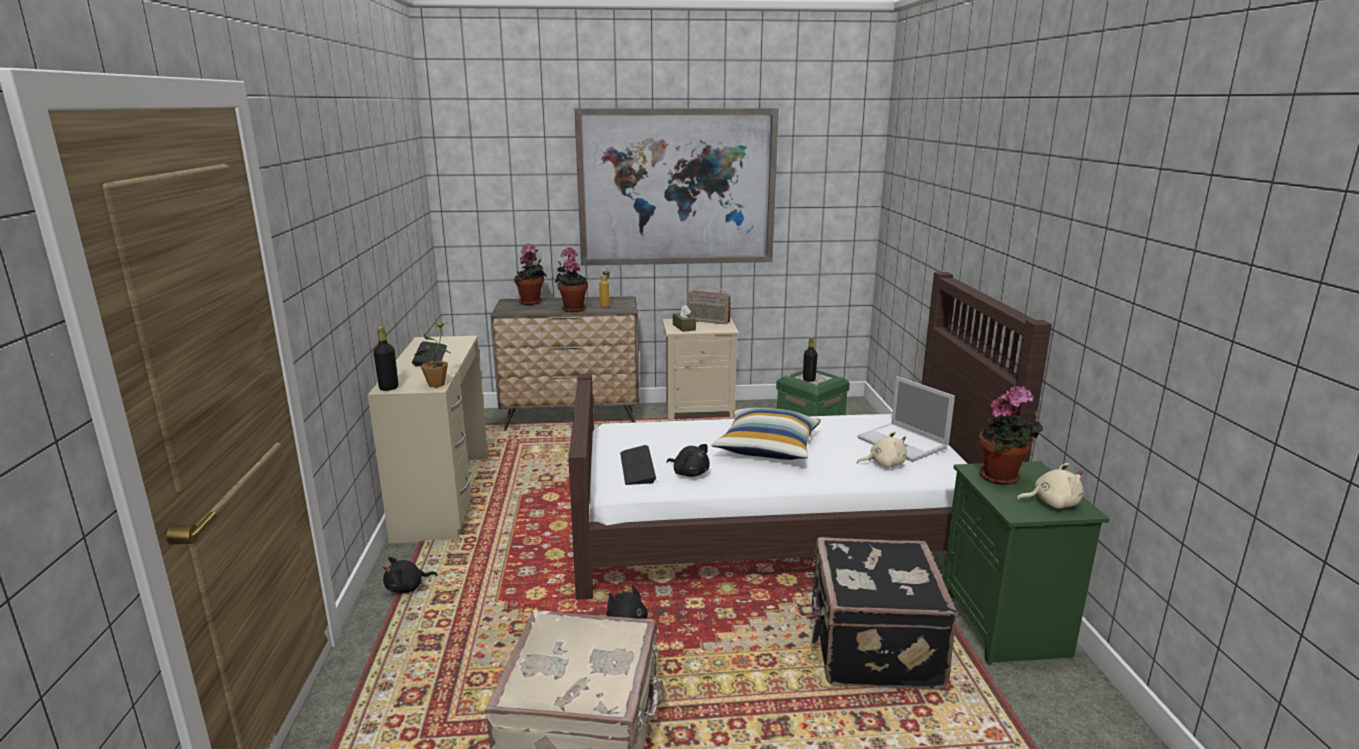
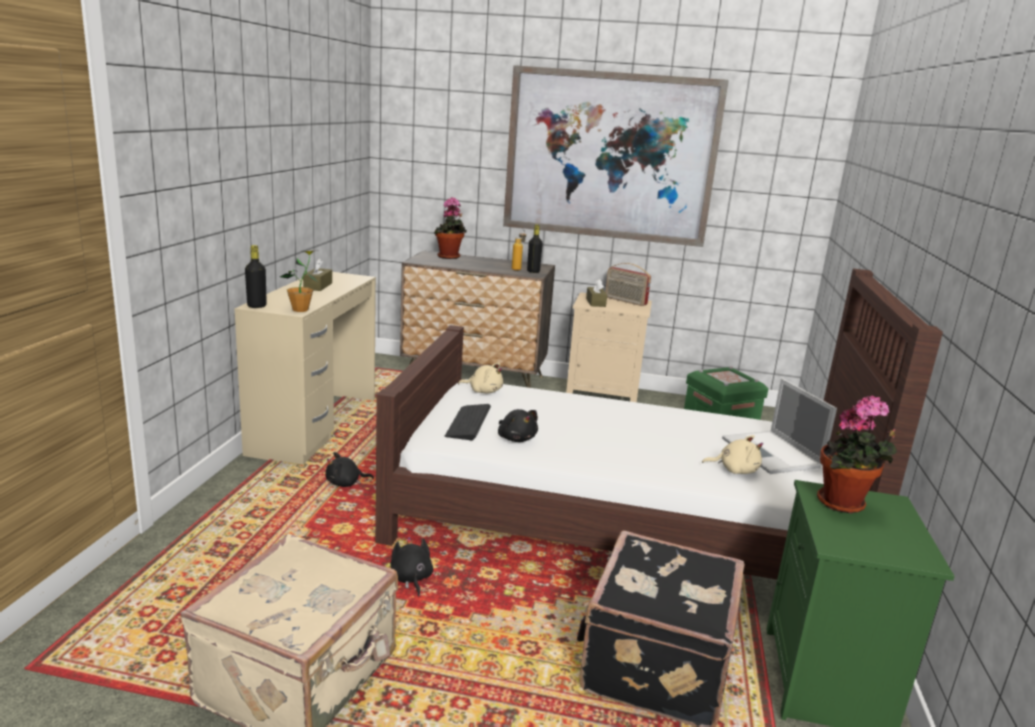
camera: 15 degrees right, 0 degrees up
(407, 588) = (233, 497): black plush toy -> black plush toy (345, 483)
(430, 355) = (318, 286): keyboard -> brown tissue box
(572, 309) = (483, 267): potted plant -> none
(767, 448) = (615, 430): pillow -> none
(809, 380) = (721, 378): black bottle -> black bottle (533, 271)
(1052, 503) = (888, 544): beige plush toy -> beige plush toy (483, 391)

